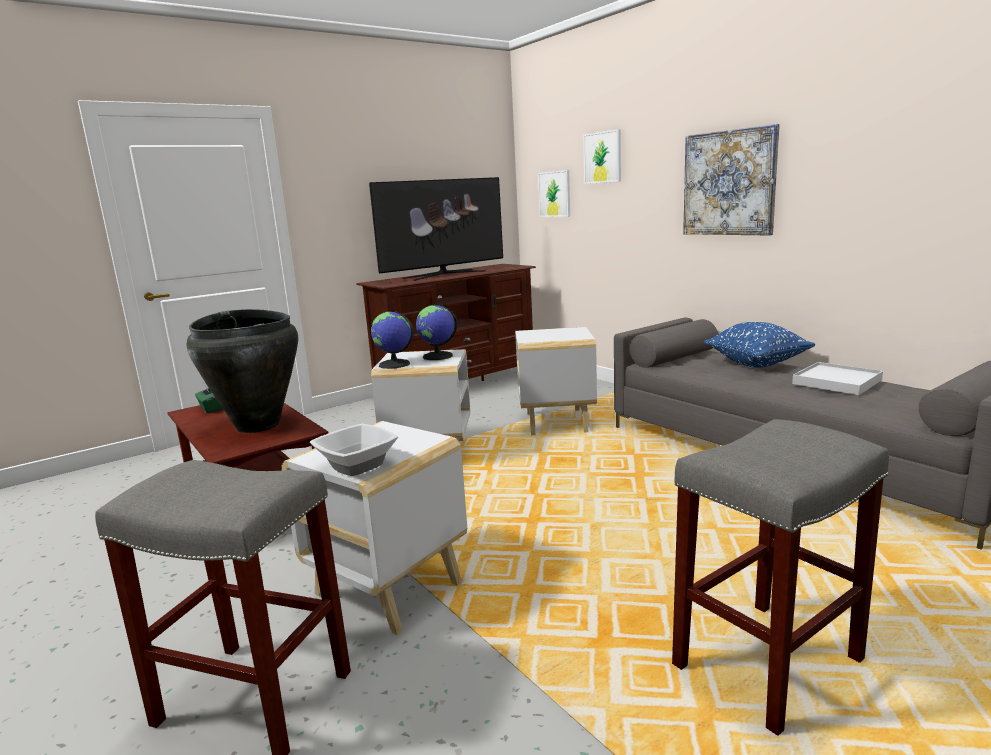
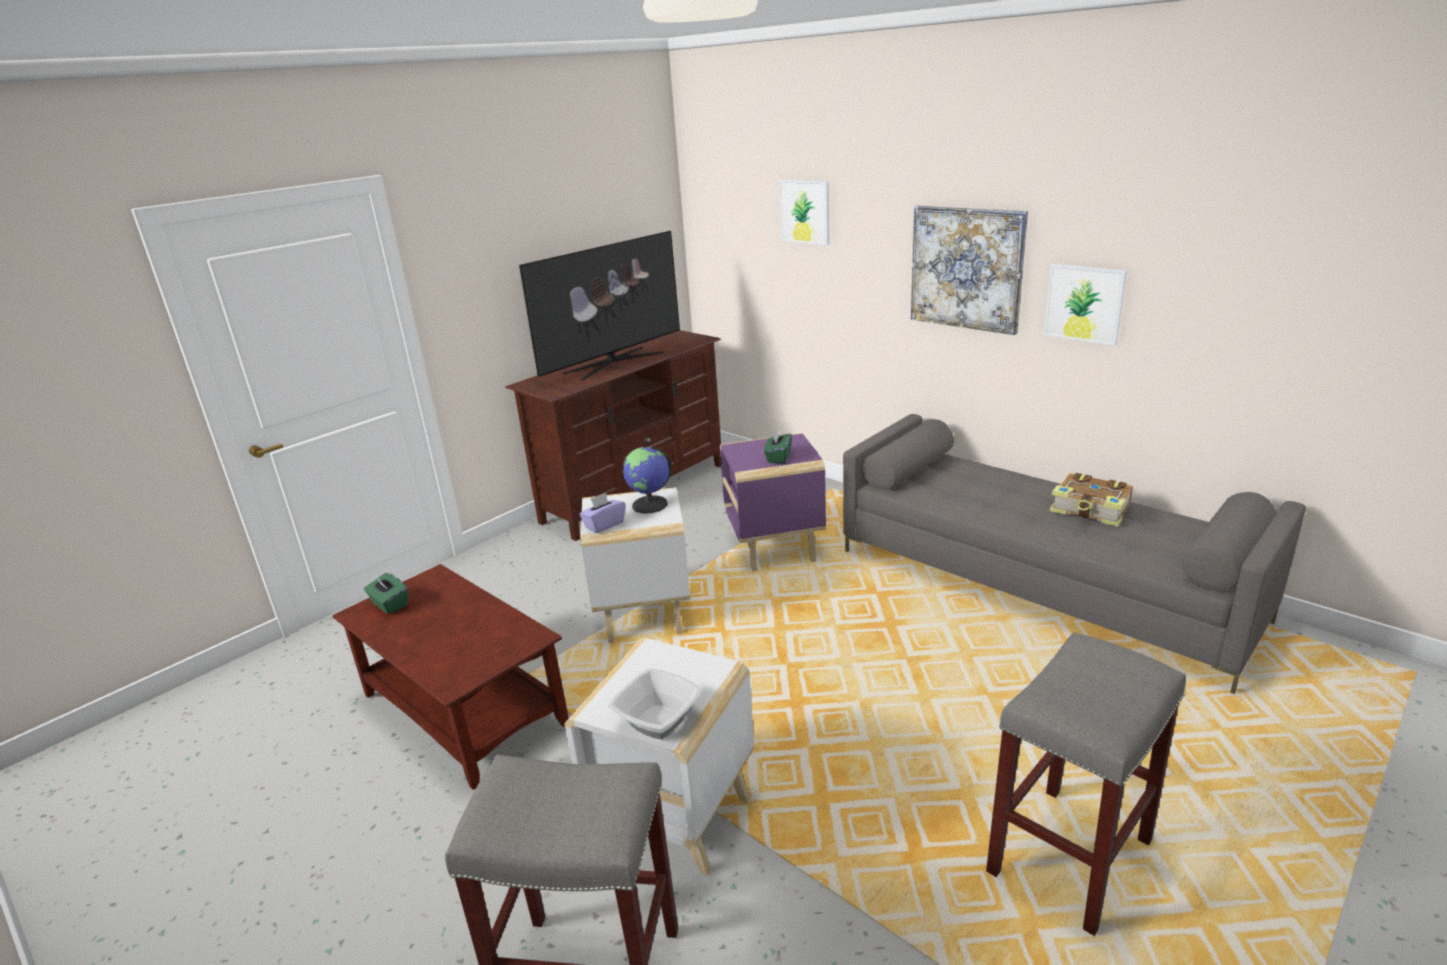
camera: 10 degrees left, 10 degrees up
(258, 426) = (469, 633): black vase -> none
(394, 364) = (604, 525): globe -> purple tissue box
(554, 194) = (739, 245): picture -> picture (1084, 303)
(555, 422) = (773, 546): white side table -> purple side table
(558, 337) = (778, 457): none -> green tissue box
(756, 364) = (1001, 479): blue pillow -> none
(837, 382) = (1091, 510): white tray -> book

